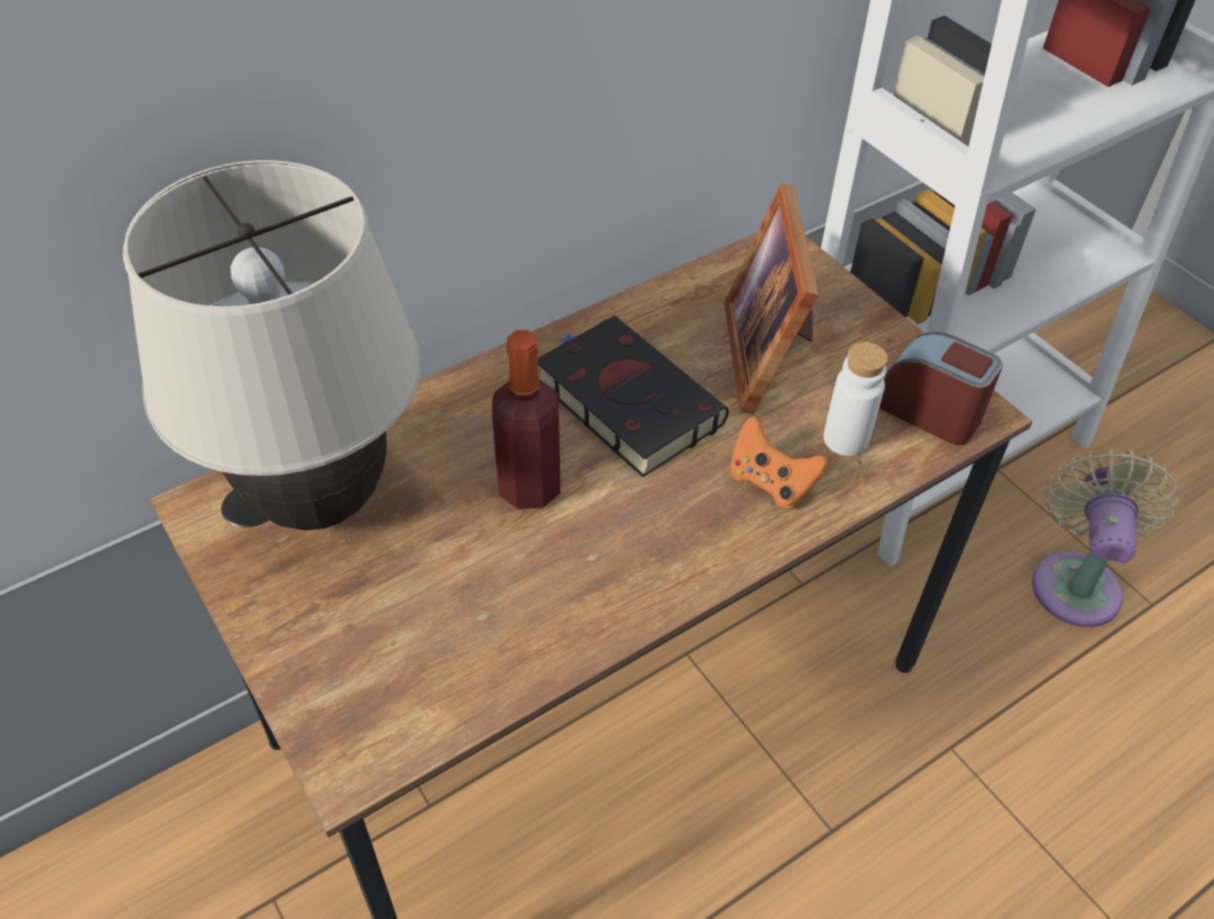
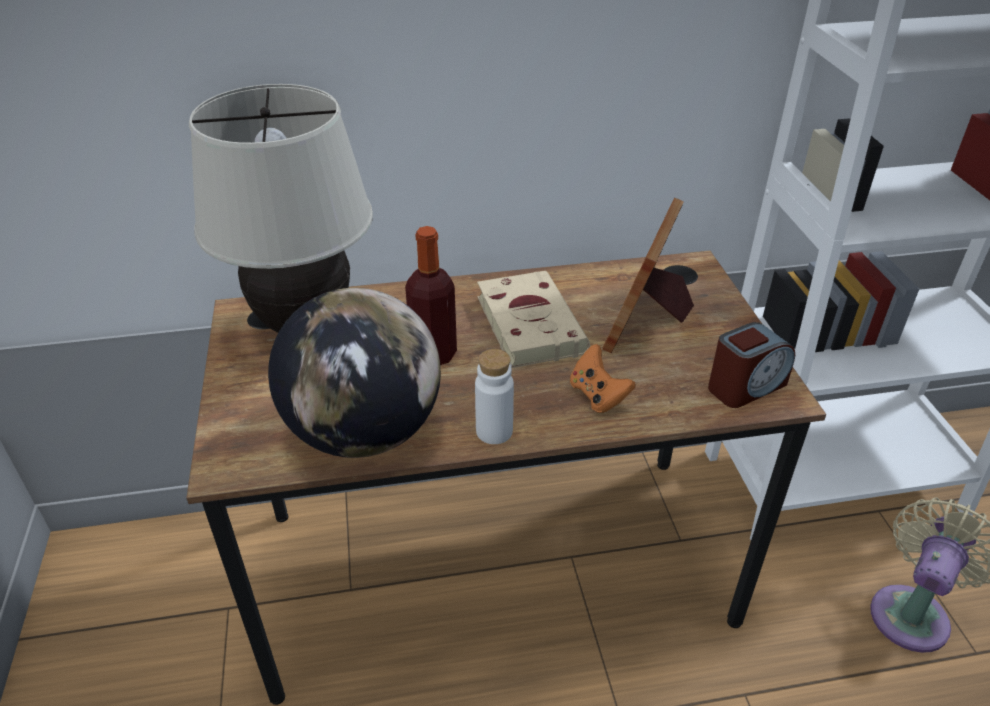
camera: 25 degrees right, 10 degrees down
(511, 640) = (364, 432): none -> globe
(624, 399) = (528, 322): black book -> beige book
(845, 439) = (669, 385): white bottle -> white bottle (494, 431)
(930, 412) = (745, 386): alarm clock -> alarm clock turned 90 degrees clockwise

